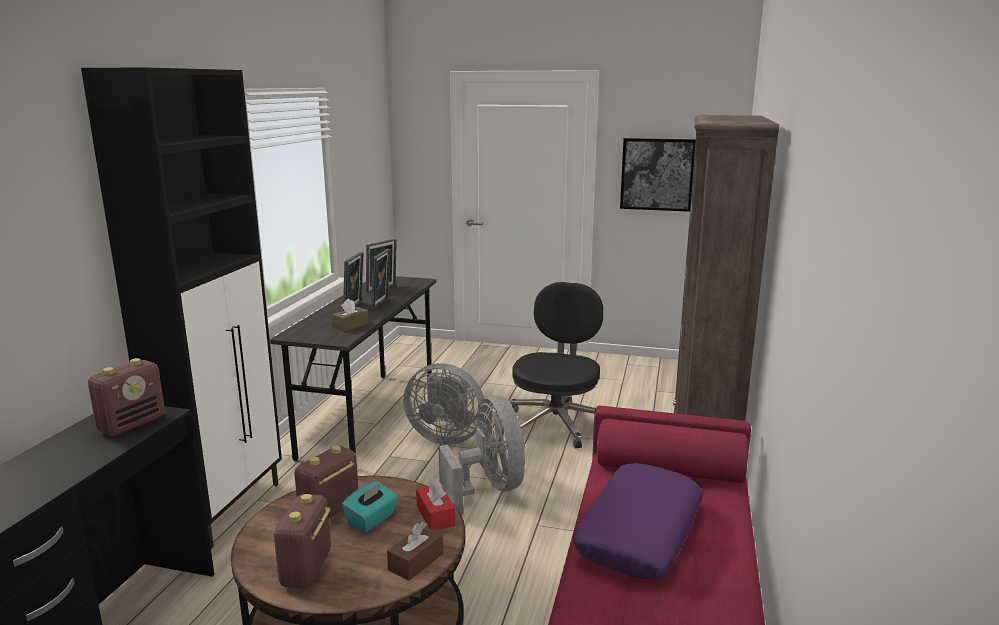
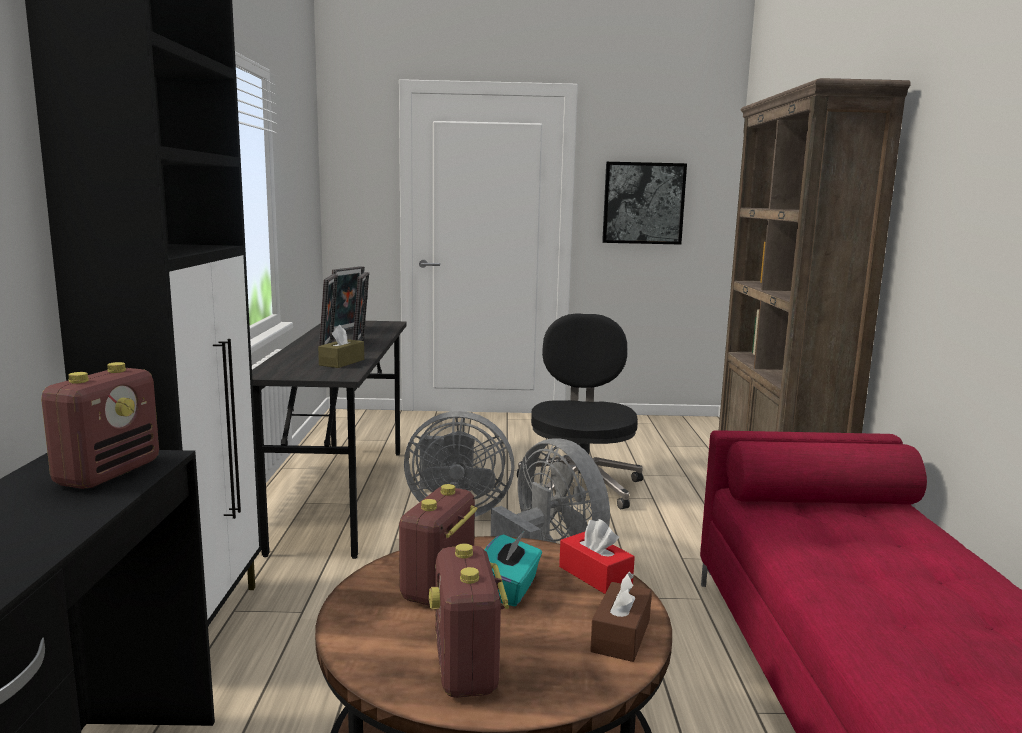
camera: 15 degrees left, 5 degrees down
(639, 532) = (862, 567): purple pillow -> none

